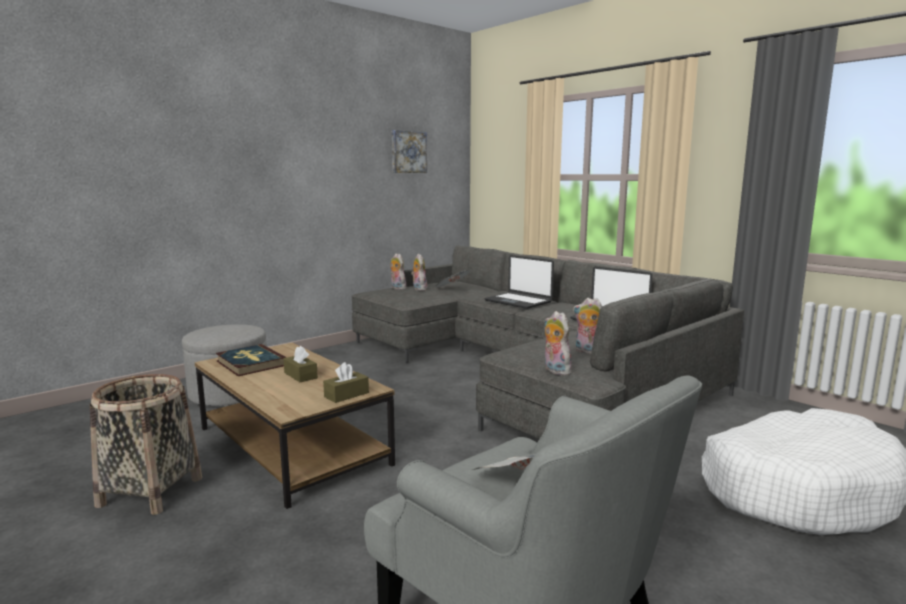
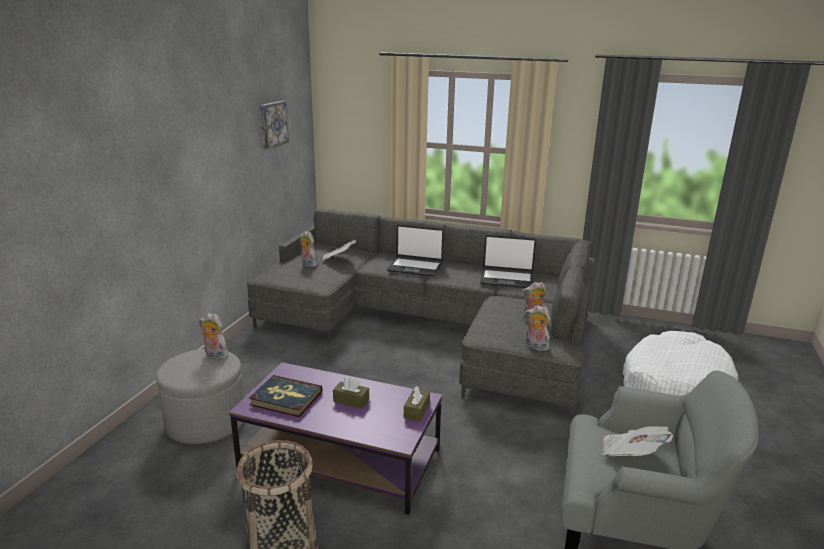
camera: 30 degrees left, 10 degrees up
(293, 446) = (342, 459): brown coffee table -> purple coffee table
(397, 288) = (285, 266): plush toy -> plush toy (215, 356)

